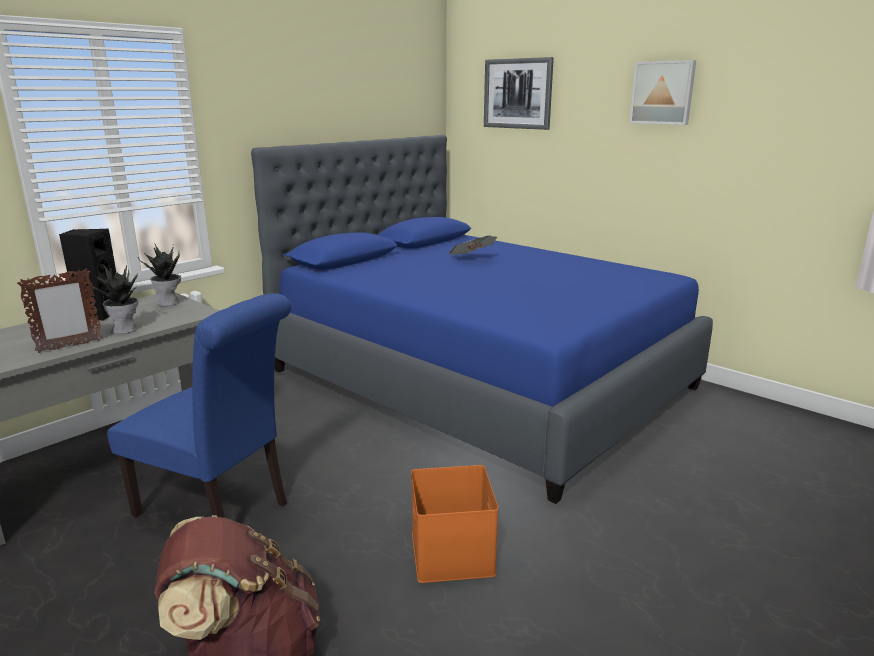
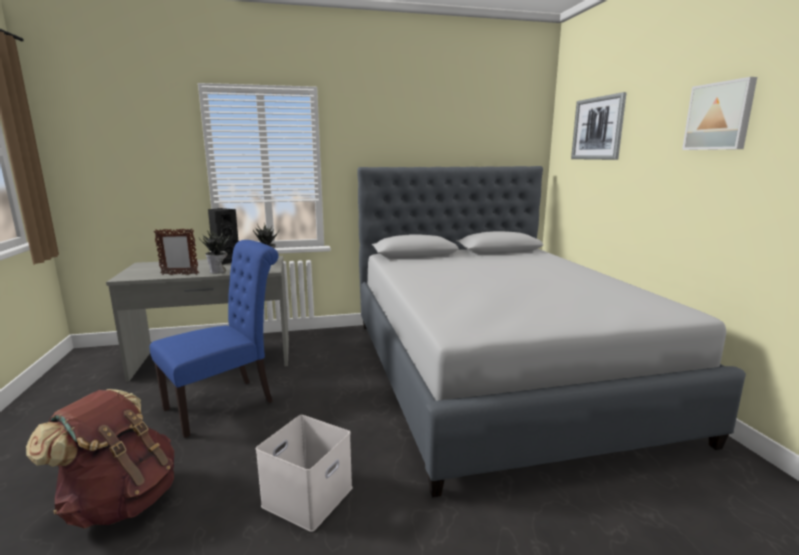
camera: 35 degrees right, 5 degrees down
(219, 511) = (226, 403): blue chair -> blue chair turned 105 degrees counterclockwise
(450, 552) = (307, 495): orange storage box -> white storage box
(471, 259) = (510, 267): newspaper -> none
(479, 378) = (496, 372): blue bed -> grey bed

